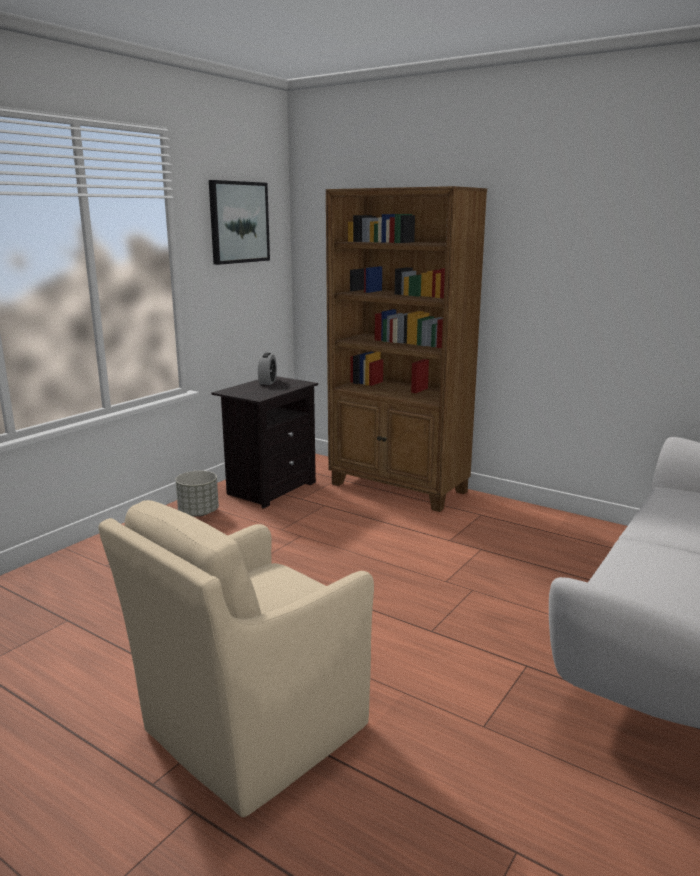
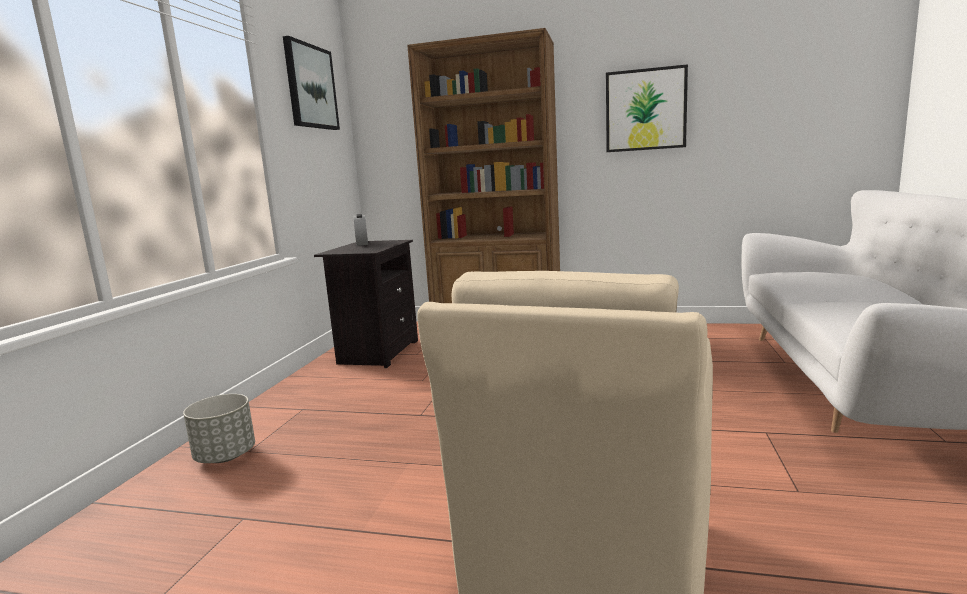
camera: 20 degrees left, 5 degrees down
(198, 512) = (320, 384): grey planter -> grey planter (225, 456)
(581, 274) = (645, 110): none -> picture

